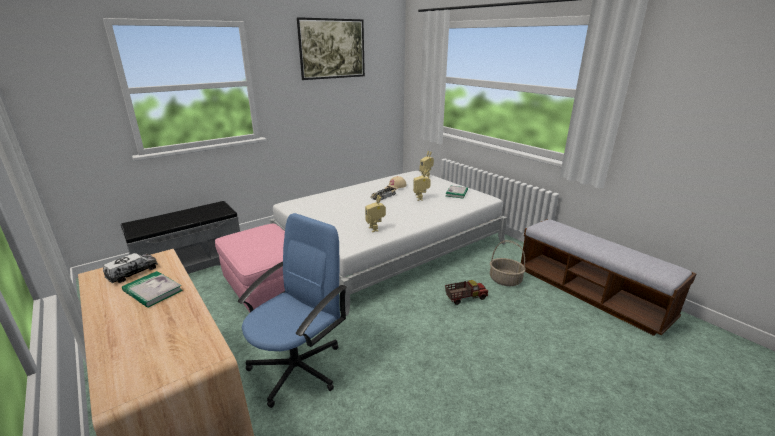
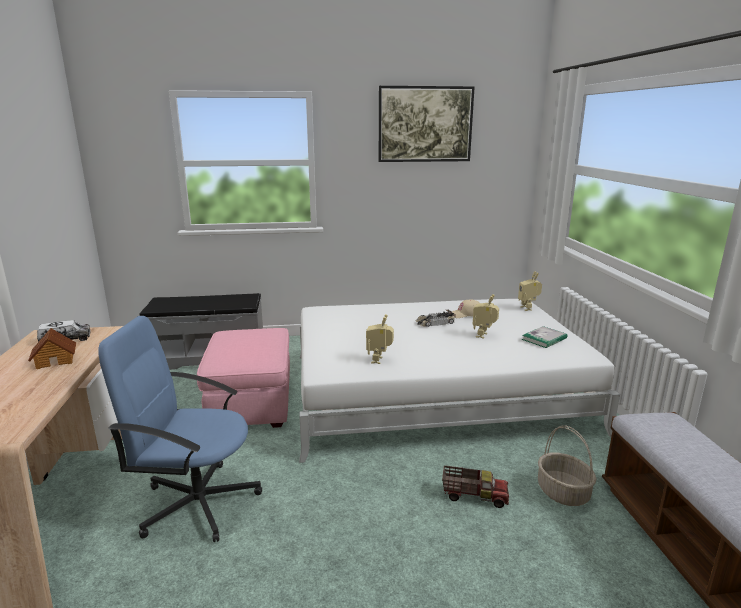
camera: 30 degrees right, 5 degrees down
(152, 291) = (55, 360): book -> toy house
(298, 368) = (197, 502): blue office chair -> blue office chair turned 150 degrees counterclockwise

